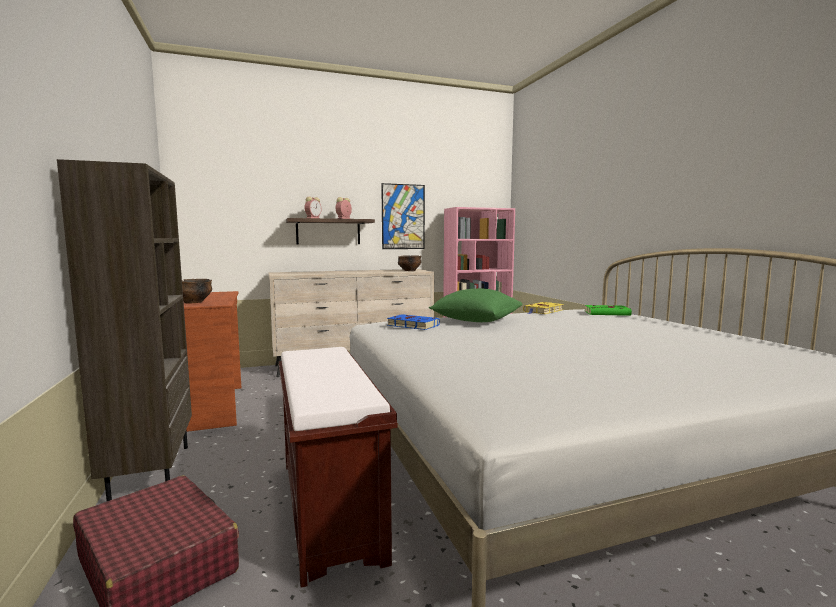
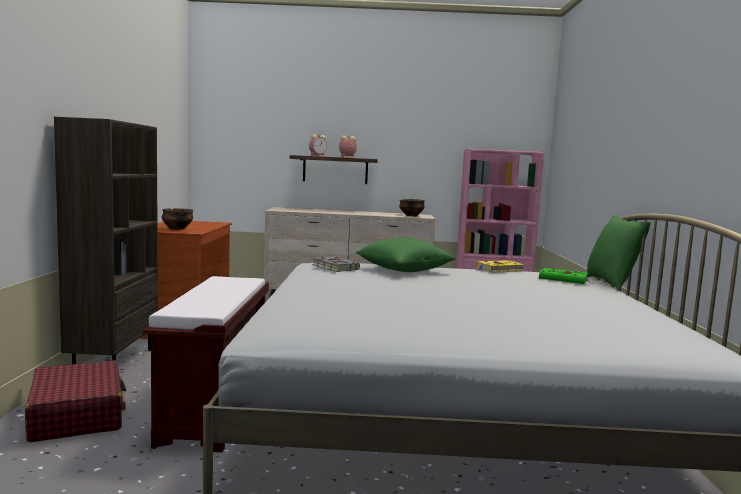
camera: 20 degrees right, 0 degrees up
(403, 217) = (416, 157): picture -> none
(411, 325) = (334, 267): blue book -> grey book
(637, 313) = (612, 283): none -> green pillow

